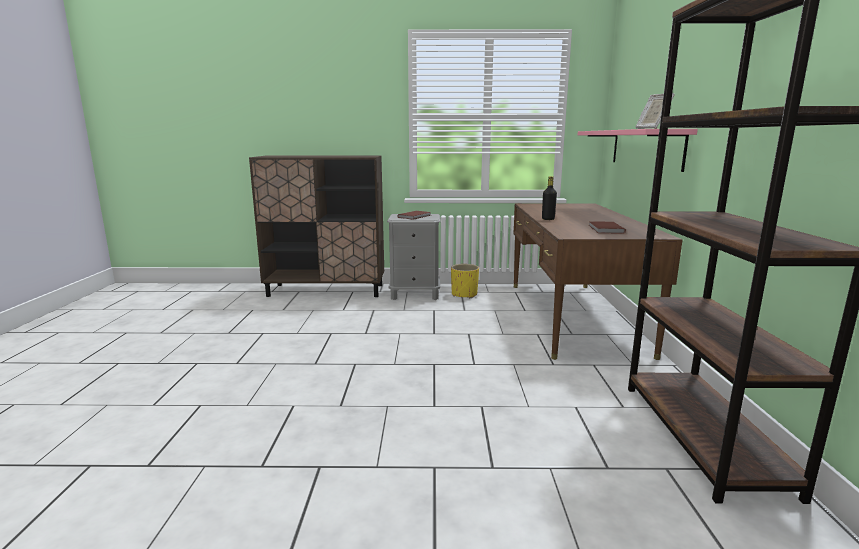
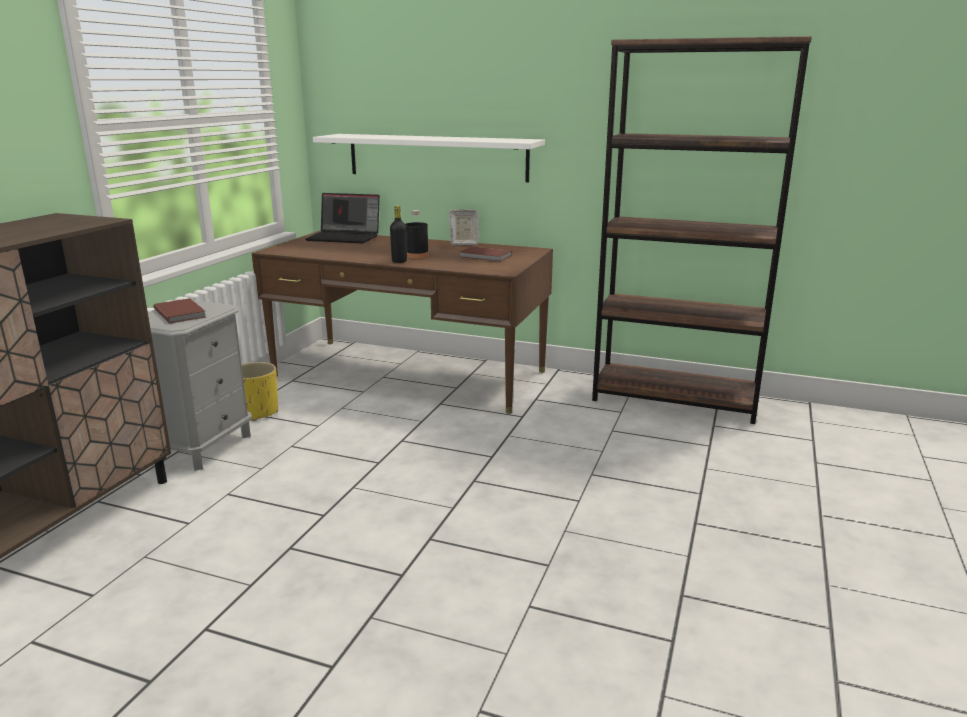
camera: 70 degrees left, 5 degrees up
(572, 220) = (417, 255): none -> black bottle
(587, 207) = (345, 237): none -> laptop
(645, 148) = (437, 157): pink shelf -> white shelf
(651, 128) = (501, 140): picture frame -> picture frame (463, 244)

